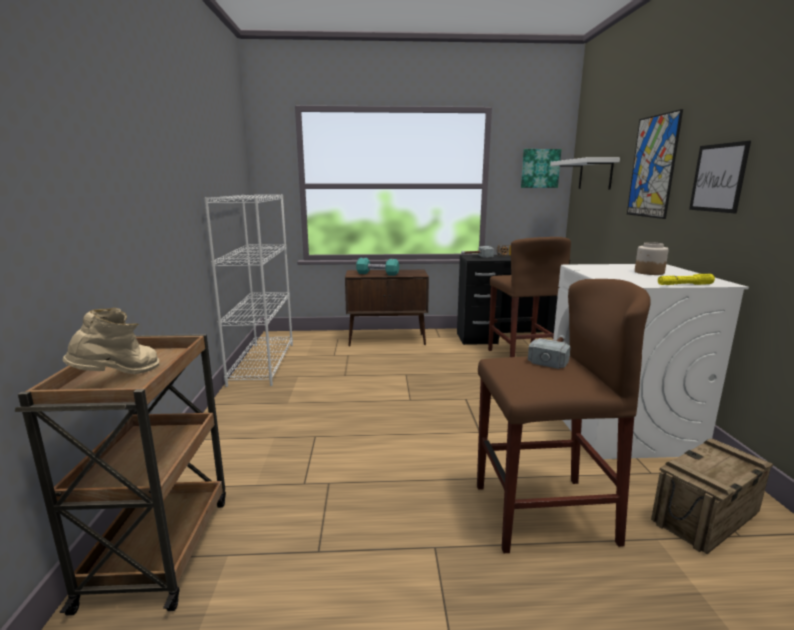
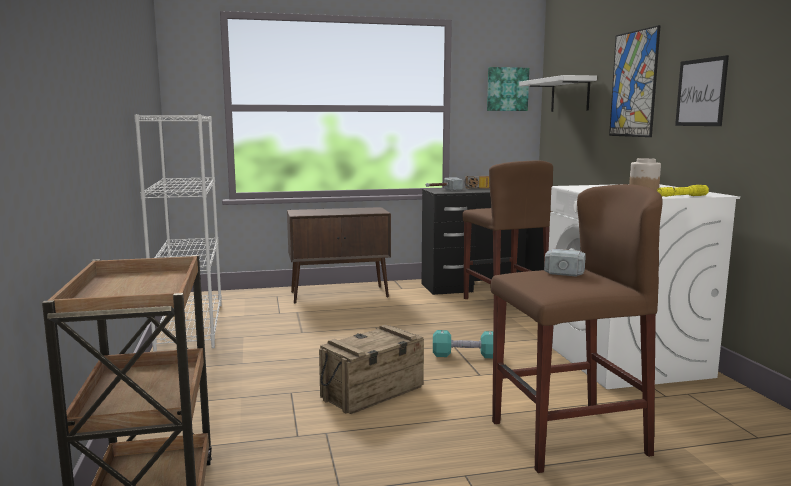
camera: 10 degrees left, 5 degrees down
(120, 378) = (129, 294): beige boot -> none
(377, 274) = (328, 212): turquoise dumbbell -> turquoise dumbbell (465, 355)
(706, 518) = (725, 427): crate -> crate (373, 393)

